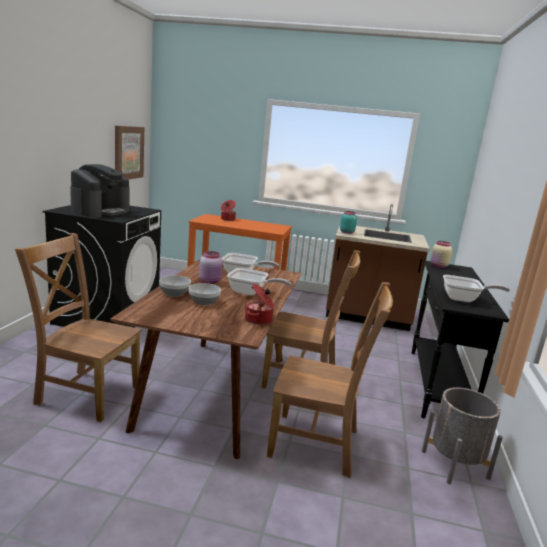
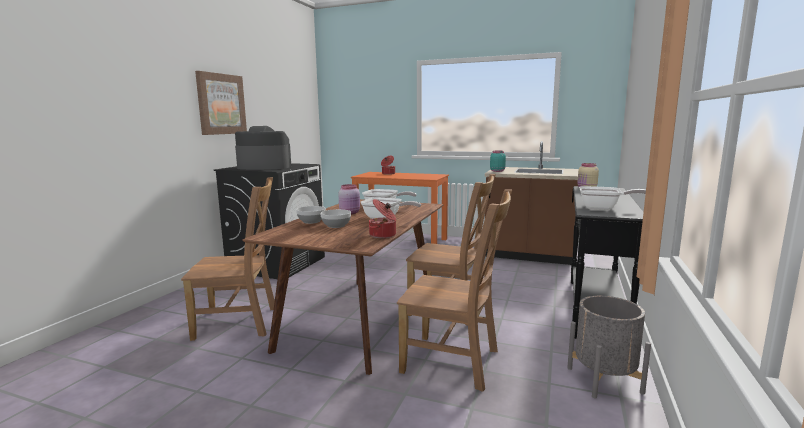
camera: 10 degrees right, 5 degrees down
(85, 393) = (240, 323): brown chair -> brown chair turned 150 degrees clockwise
(100, 211) = (264, 167): coffee machine -> coffee machine turned 120 degrees counterclockwise
(128, 152) = (297, 122): picture -> picture (221, 104)

